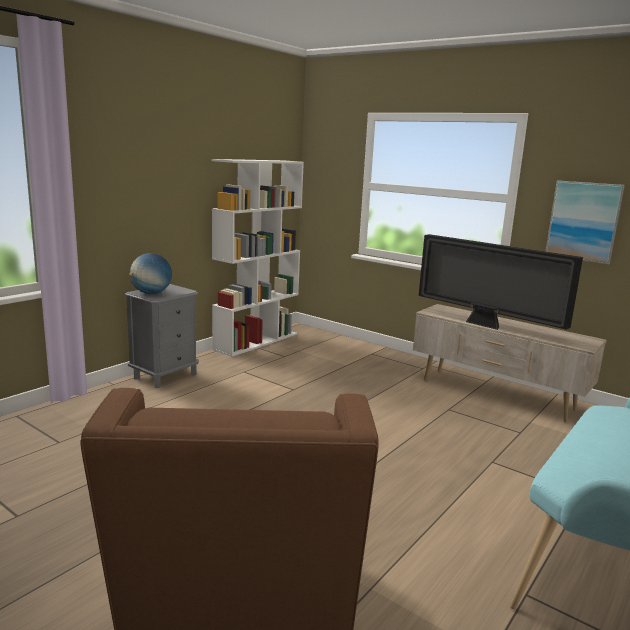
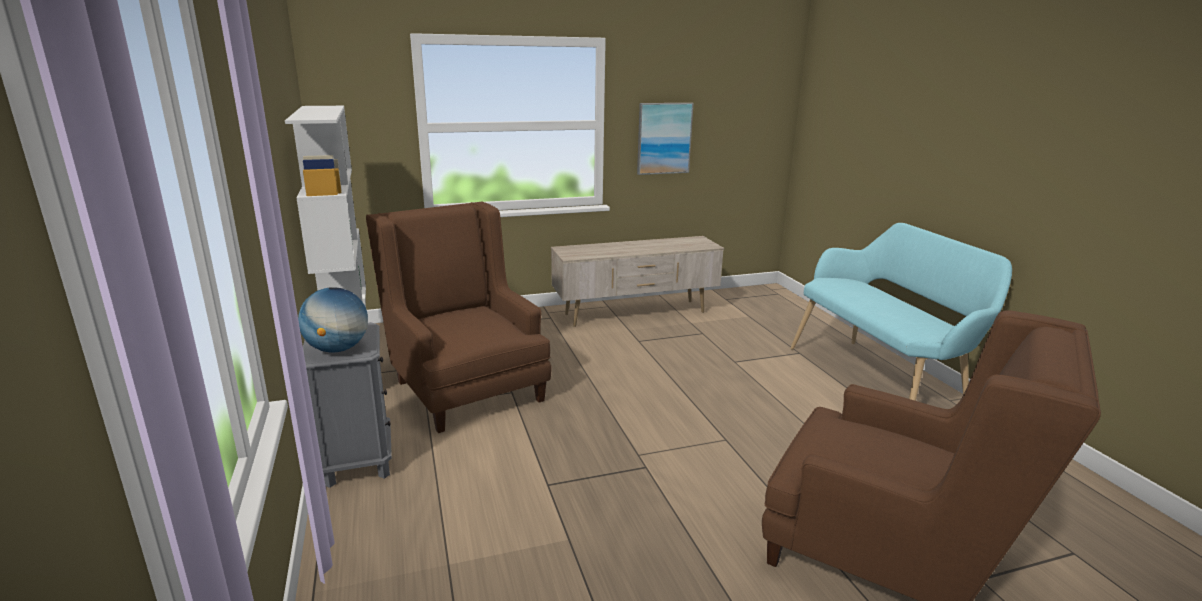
camera: 55 degrees left, 5 degrees up
(280, 374) = (464, 386): none -> brown armchair
(485, 325) = (630, 252): television -> none

